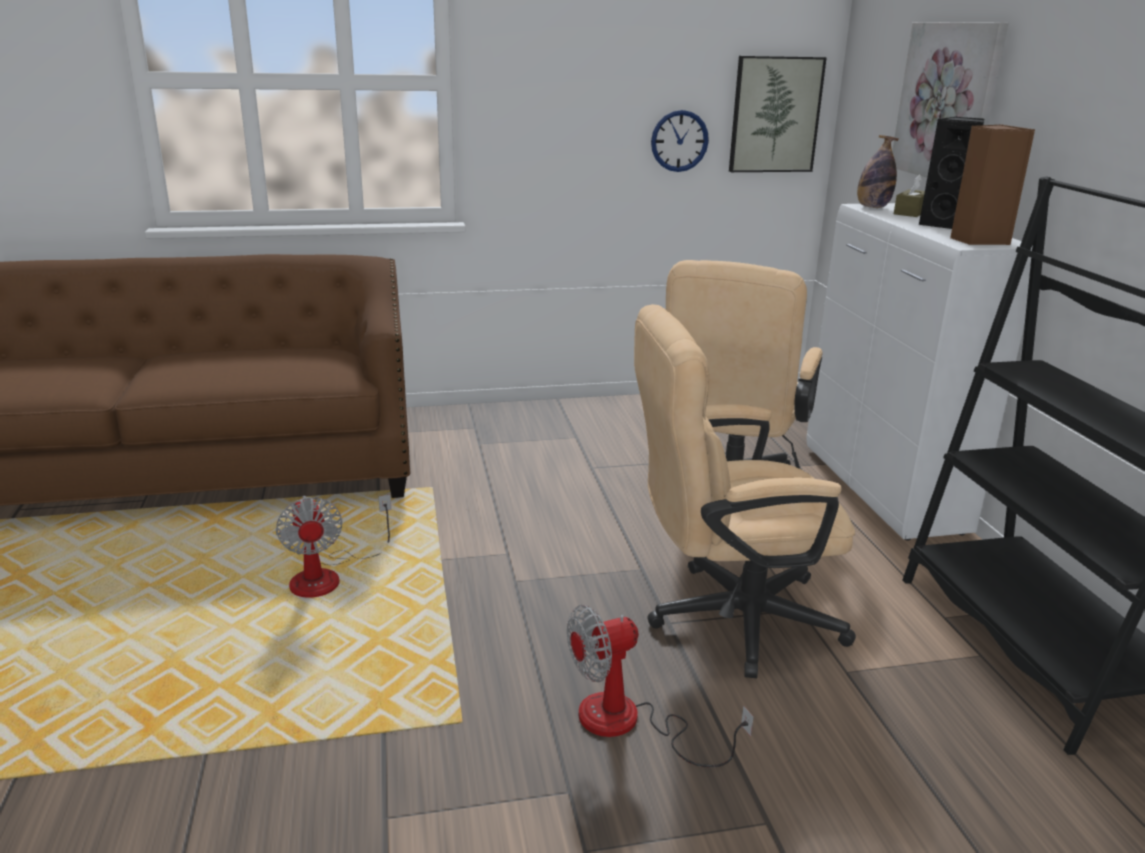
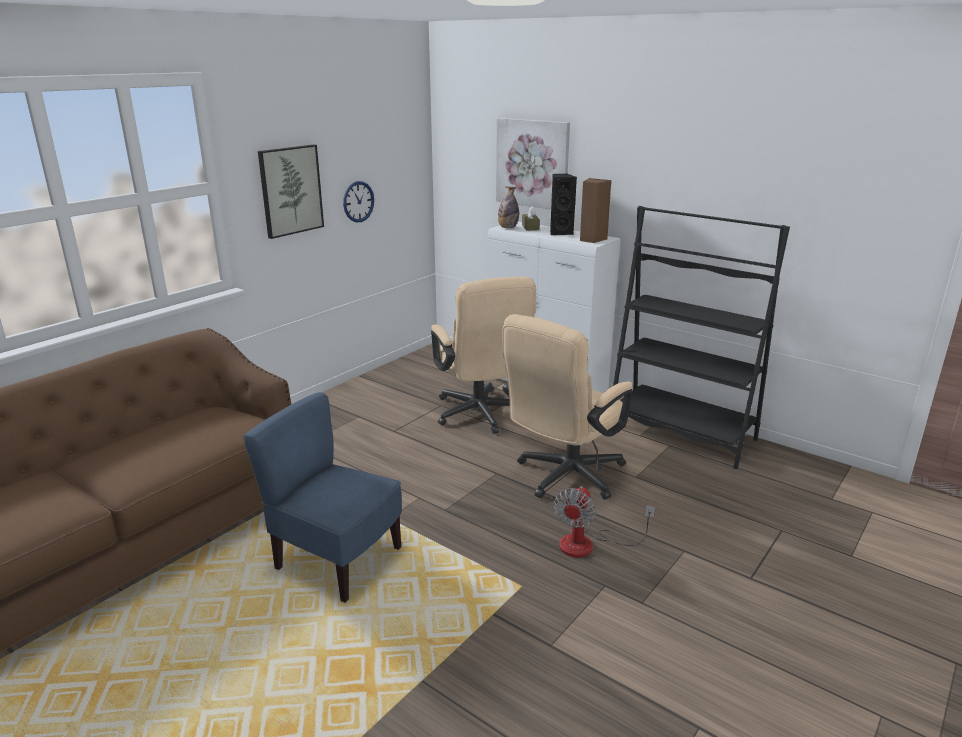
camera: 40 degrees left, 0 degrees up
(328, 576) = (337, 560): fan -> blue chair
(775, 115) = (404, 175): picture -> picture (290, 190)

